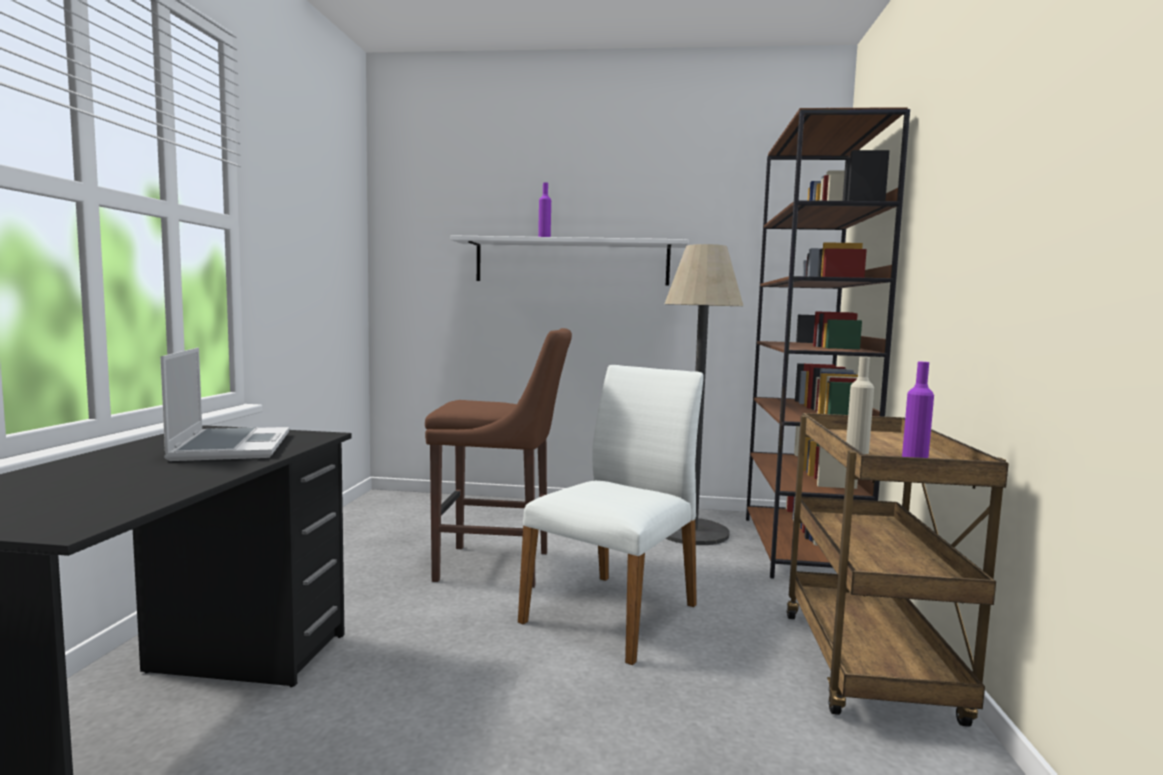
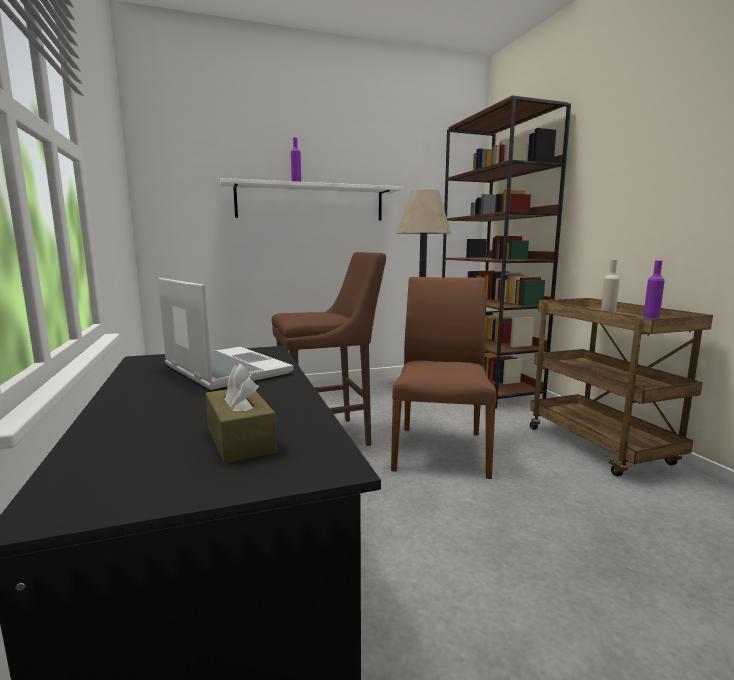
camera: 25 degrees left, 5 degrees up
(73, 499) = (240, 439): none -> brown tissue box
(614, 613) = (440, 449): white chair -> brown chair

